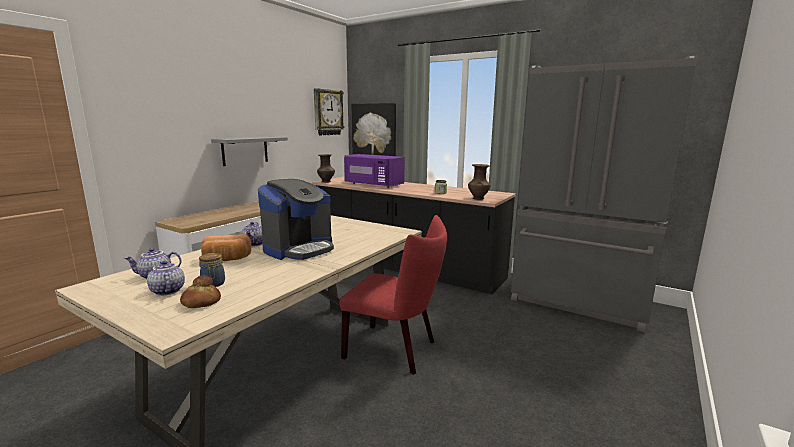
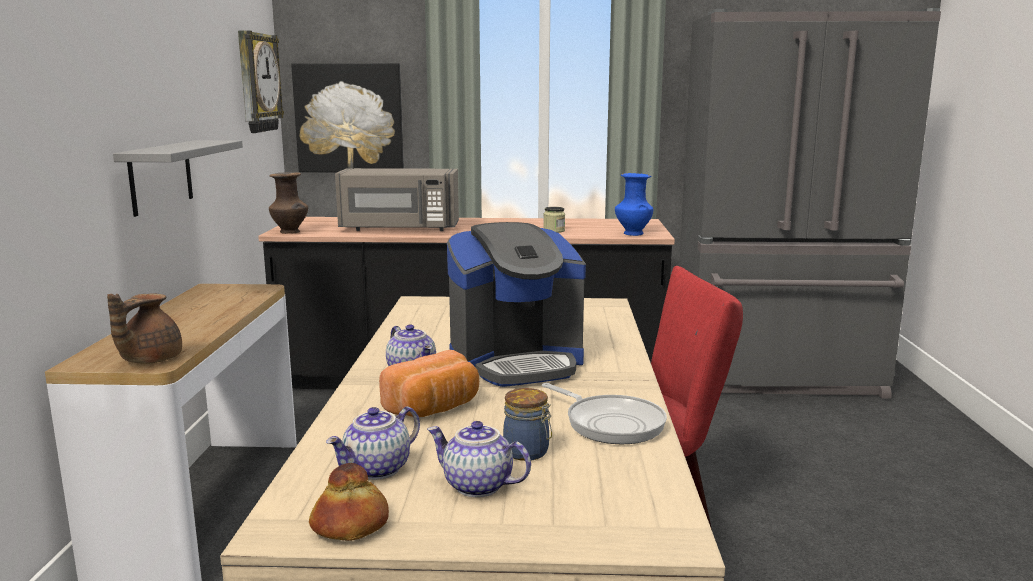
camera: 30 degrees left, 0 degrees up
(188, 223) = (149, 360): none -> brown teapot
(201, 303) = (589, 485): bread -> bread (350, 525)
(271, 281) = (610, 423): none -> frying pan
(299, 249) = (516, 363): coffee machine -> coffee machine turned 60 degrees clockwise
(372, 185) = (399, 228): purple microwave -> grey microwave
(478, 198) = (632, 233): brown vase -> blue vase

